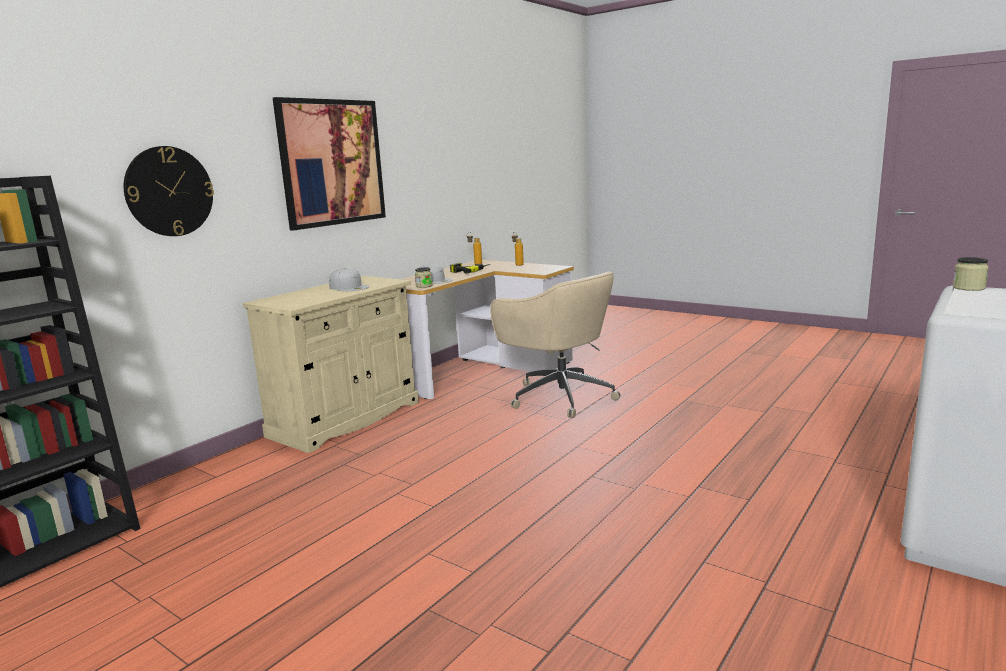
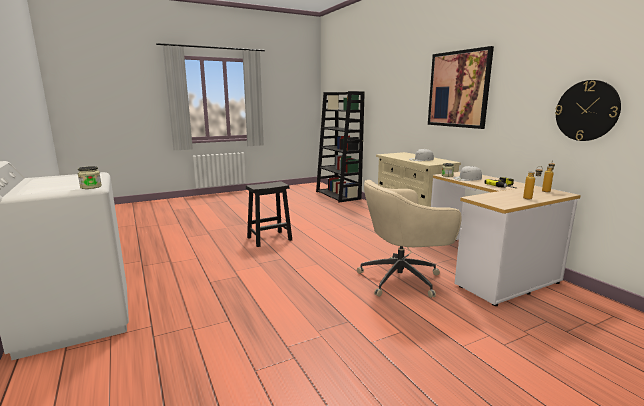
camera: 115 degrees right, 0 degrees up
(169, 191) = (393, 99): wall clock -> wall clock (586, 111)
(514, 522) = (270, 238): none -> black stool

